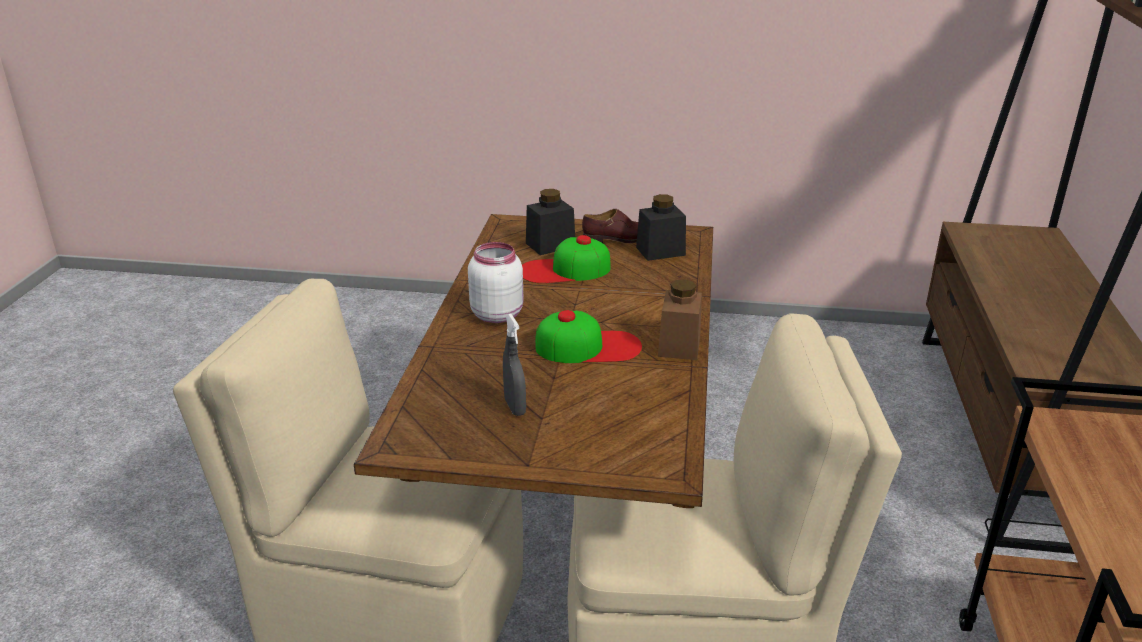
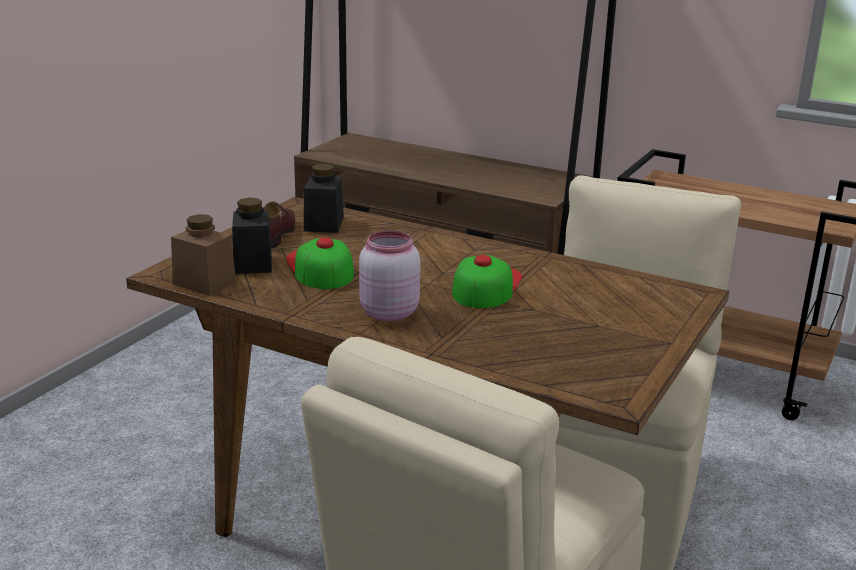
camera: 70 degrees left, 5 degrees down
(497, 314) = (387, 312): white jar -> pink jar
(515, 407) = (574, 333): grey spray bottle -> none
(564, 270) = (319, 268): cap -> cap turned 150 degrees clockwise
(679, 345) = (509, 253): brown jar -> brown jar (204, 283)

